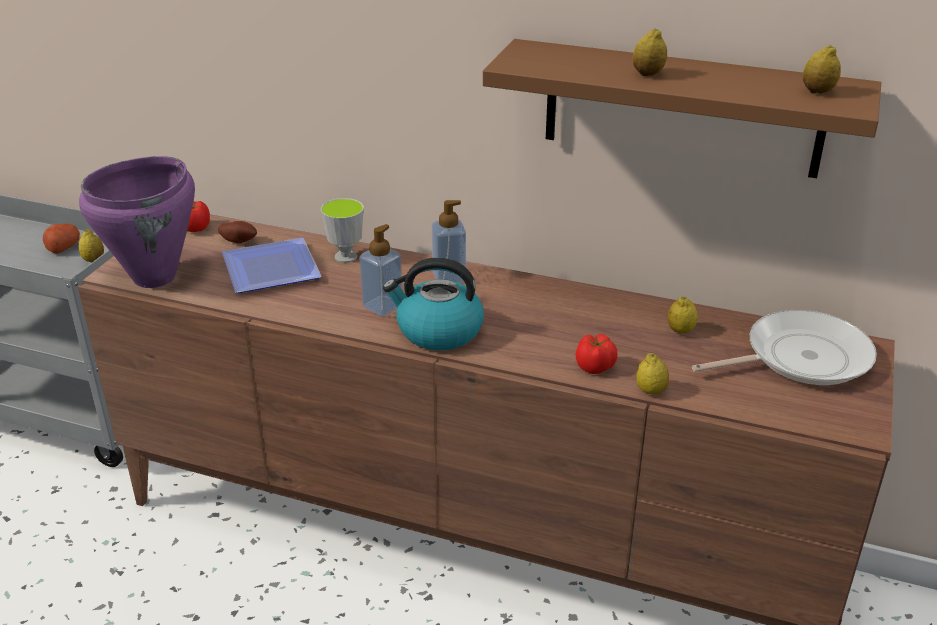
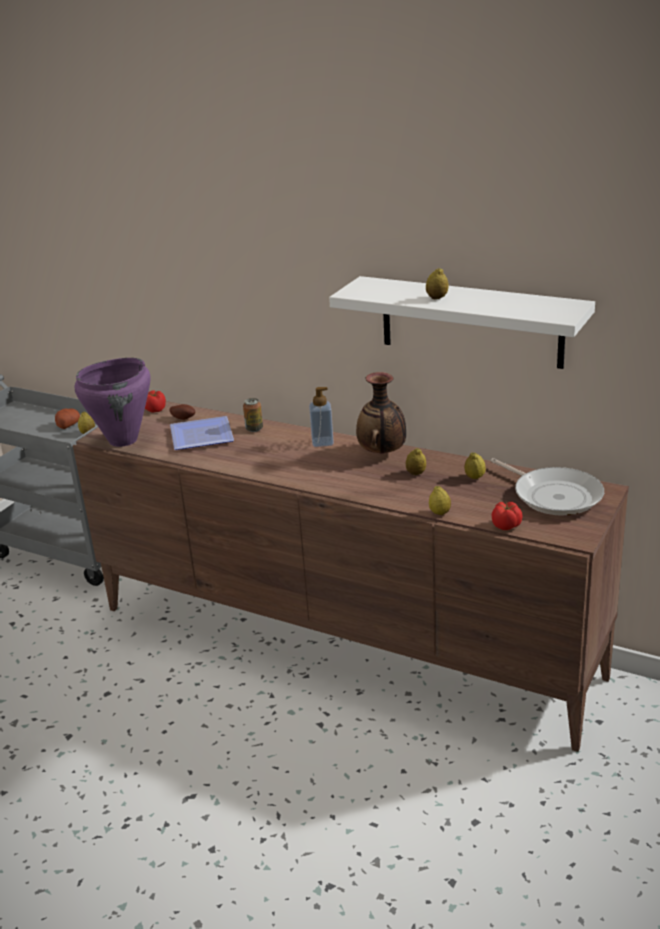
camera: 10 degrees right, 5 degrees down
(346, 257) = (254, 429): cup -> can
(382, 306) = (272, 459): soap dispenser -> none
(438, 331) = (305, 475): kettle -> none
(539, 293) = (382, 453): none -> vase
(595, 367) = (407, 498): tomato -> tomato (507, 526)
(682, 109) = (471, 322): brown shelf -> white shelf
(800, 357) = (554, 495): frying pan -> frying pan turned 60 degrees clockwise
(818, 92) = (545, 308): lemon -> lemon (416, 473)

